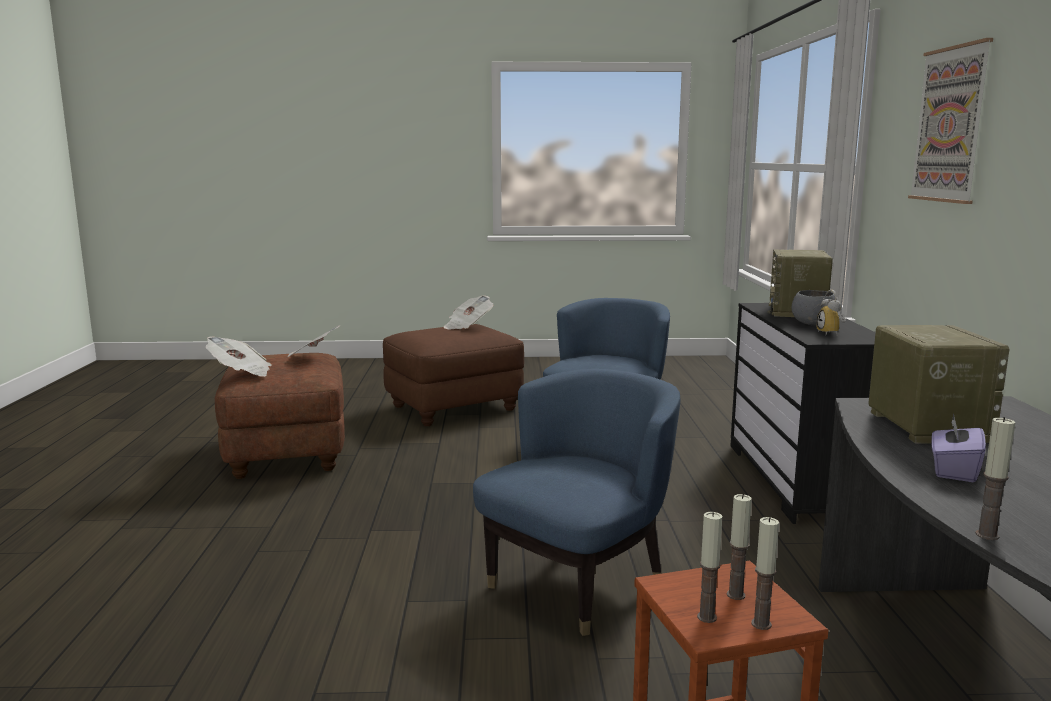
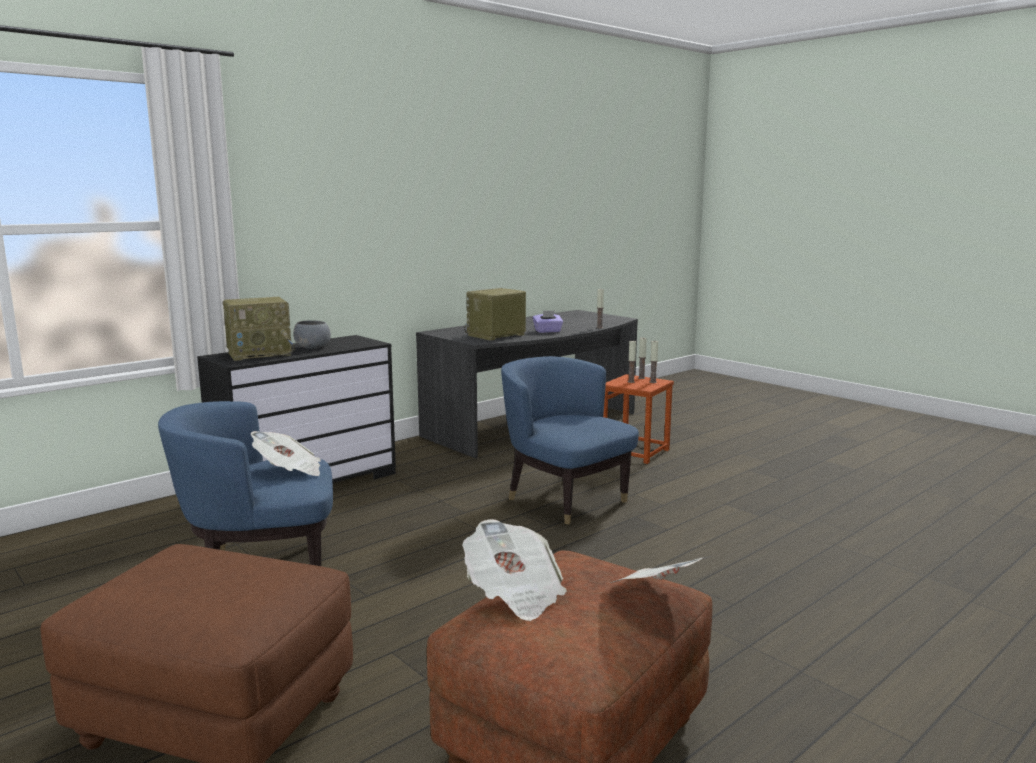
camera: 130 degrees left, 0 degrees up
(468, 326) = (146, 582): newspaper -> newspaper (289, 471)
(579, 583) = (564, 499): blue armchair -> blue armchair turned 45 degrees clockwise
(831, 333) = (345, 343): alarm clock -> none
(950, 125) = (320, 189): picture -> none

